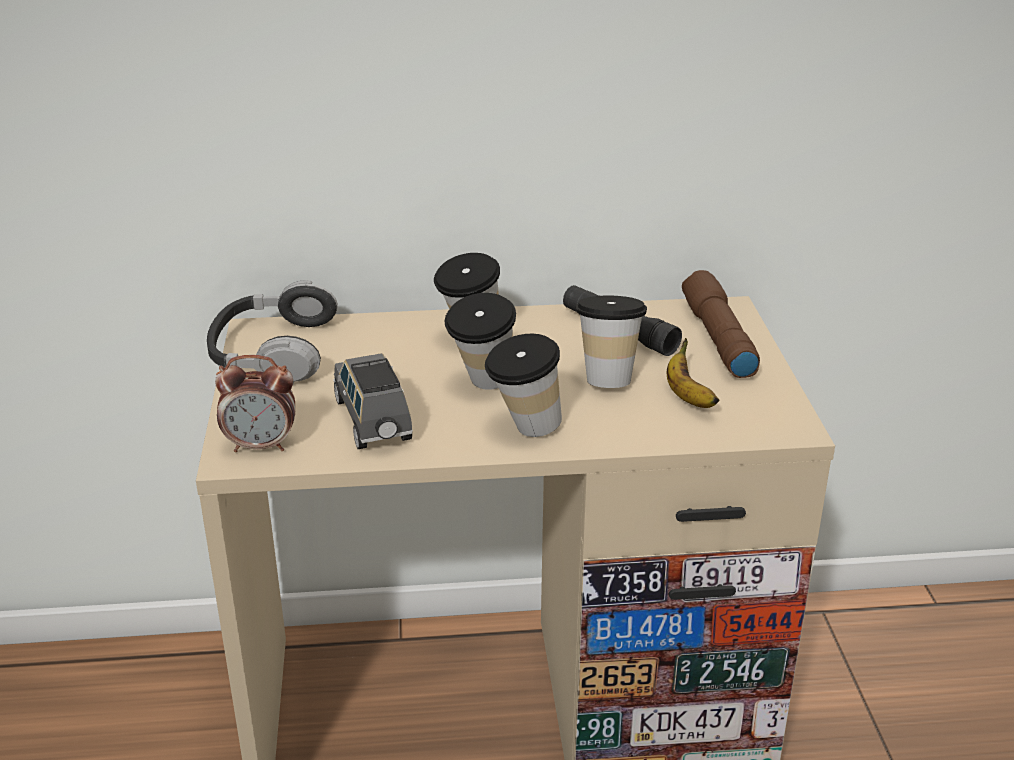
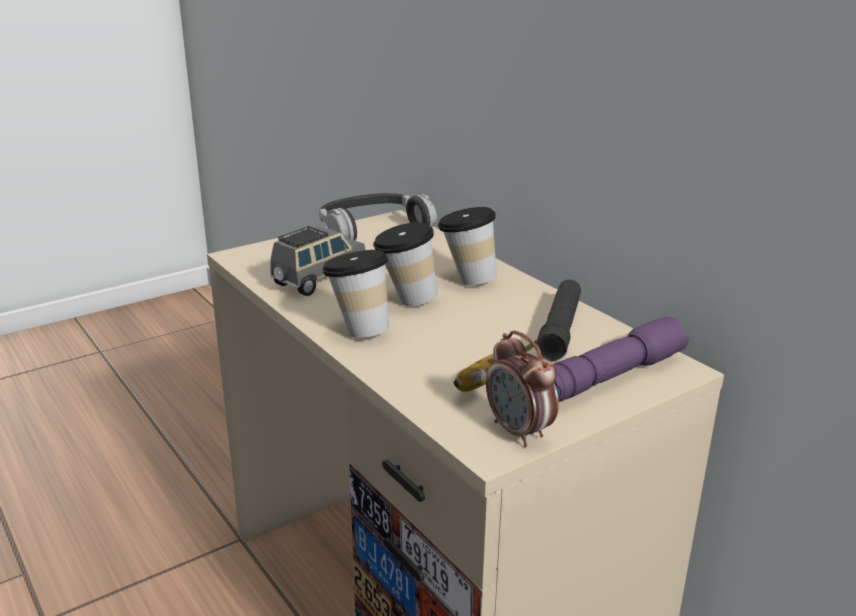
camera: 60 degrees right, 5 degrees down
(261, 446) = (258, 258): alarm clock -> alarm clock (519, 432)
(607, 377) = (475, 343): cup -> none
(716, 338) = (611, 375): brown flashlight -> purple flashlight

